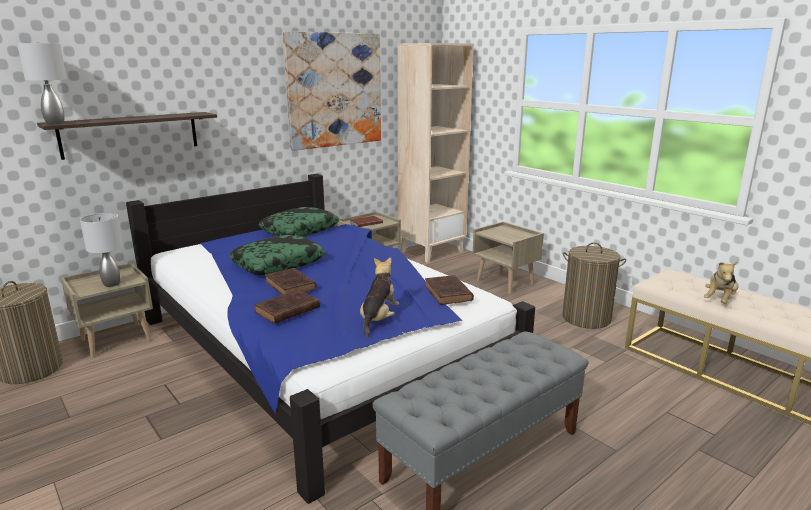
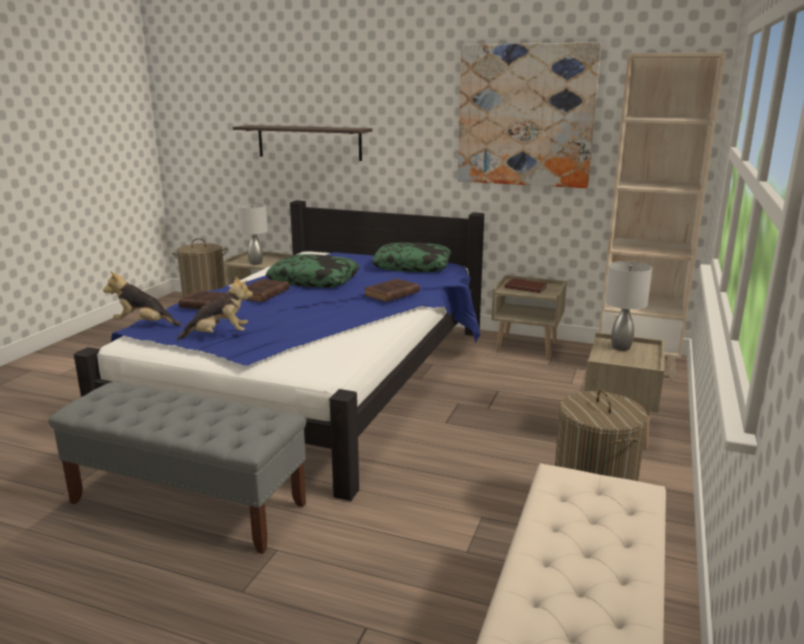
camera: 60 degrees right, 0 degrees up
(55, 123) = (247, 126): grey table lamp -> grey table lamp (621, 347)
(448, 293) = (308, 348): brown book -> brown book (391, 294)
(719, 300) = (557, 543): plush toy -> plush toy (144, 324)

